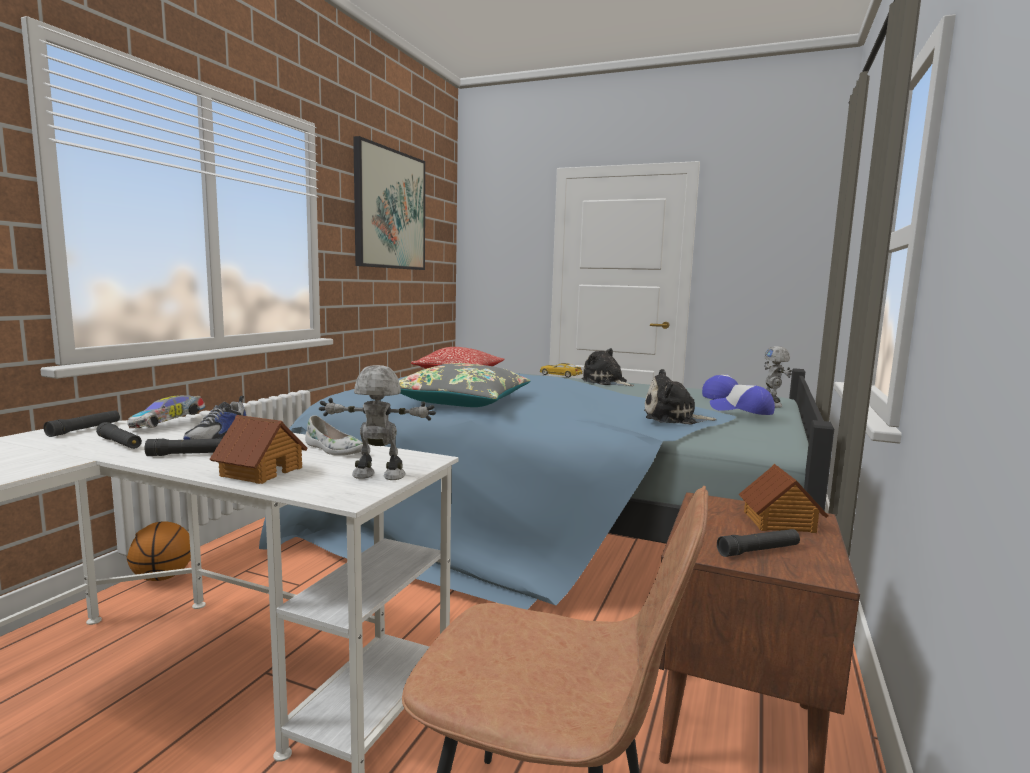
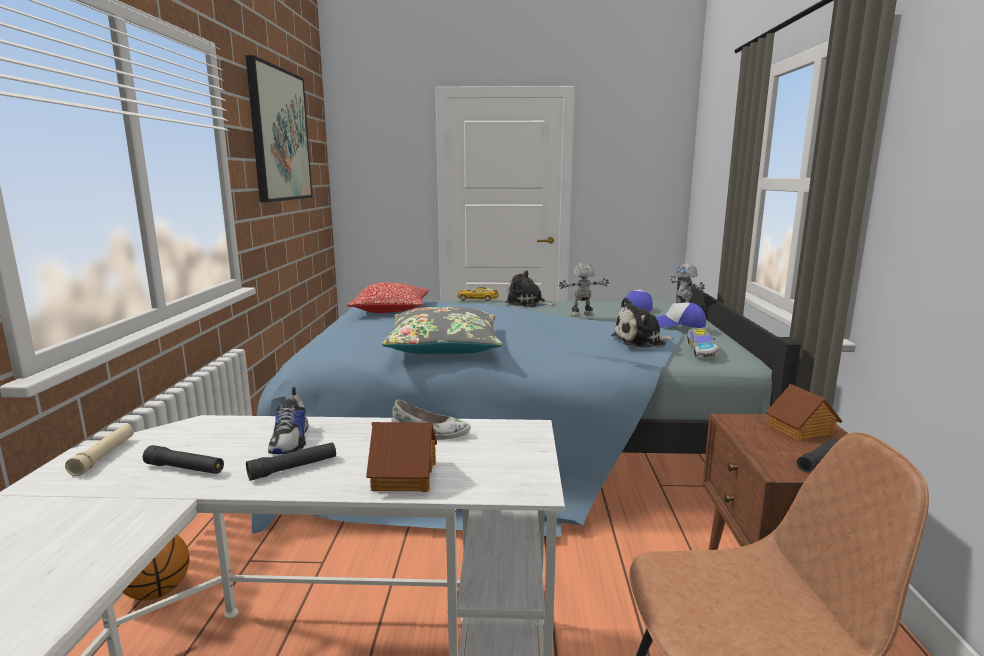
camera: 20 degrees left, 5 degrees up
(85, 429) = (104, 456): black flashlight -> beige flashlight
(169, 424) = (199, 430): toy car -> toy car (700, 351)
(378, 476) = (520, 458): toy robot -> toy robot (582, 315)

